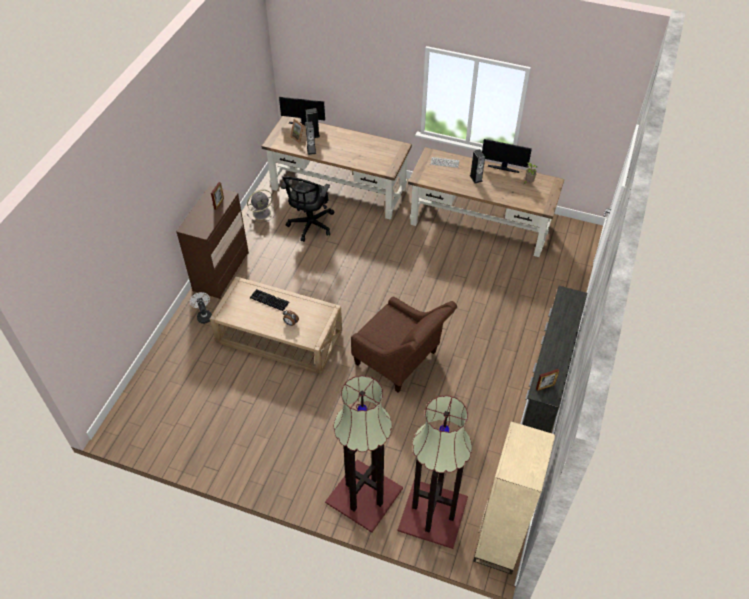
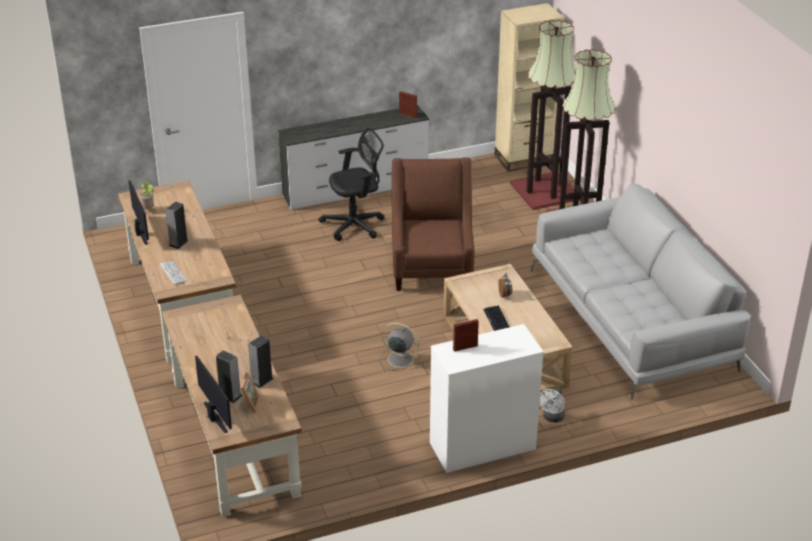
camera: 130 degrees left, 15 degrees down
(221, 272) = (482, 446): brown dresser -> white dresser
(230, 428) = (631, 320): none -> grey sofa
(262, 213) = (352, 476): grey fan -> grey fan (399, 359)
(310, 226) = (328, 422): black office chair -> black office chair (356, 225)

